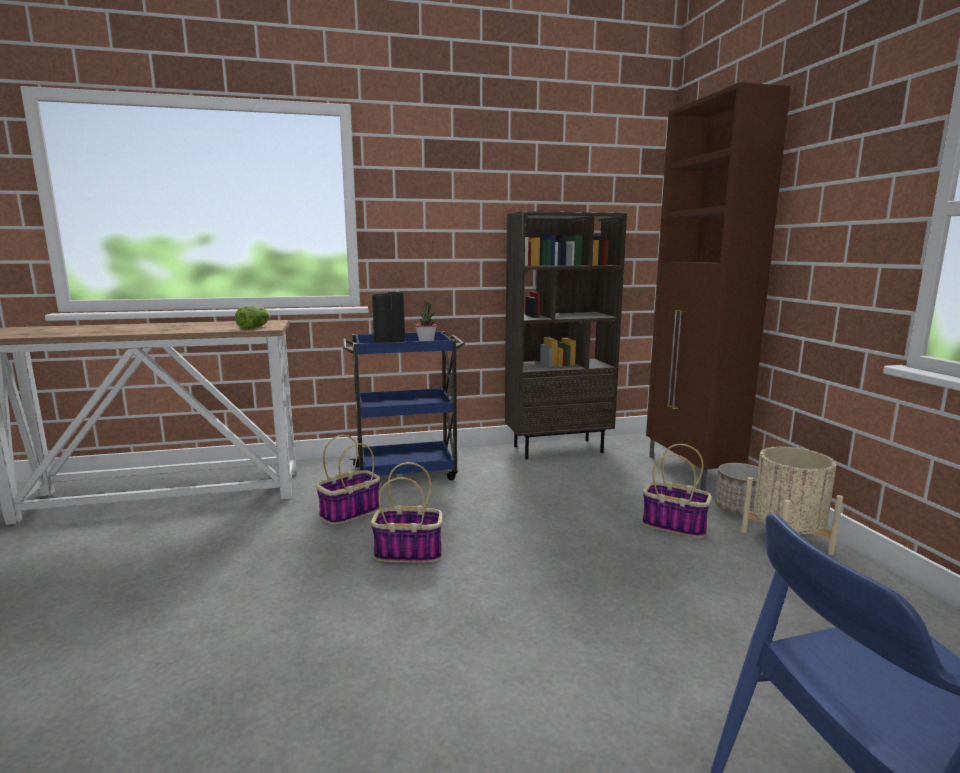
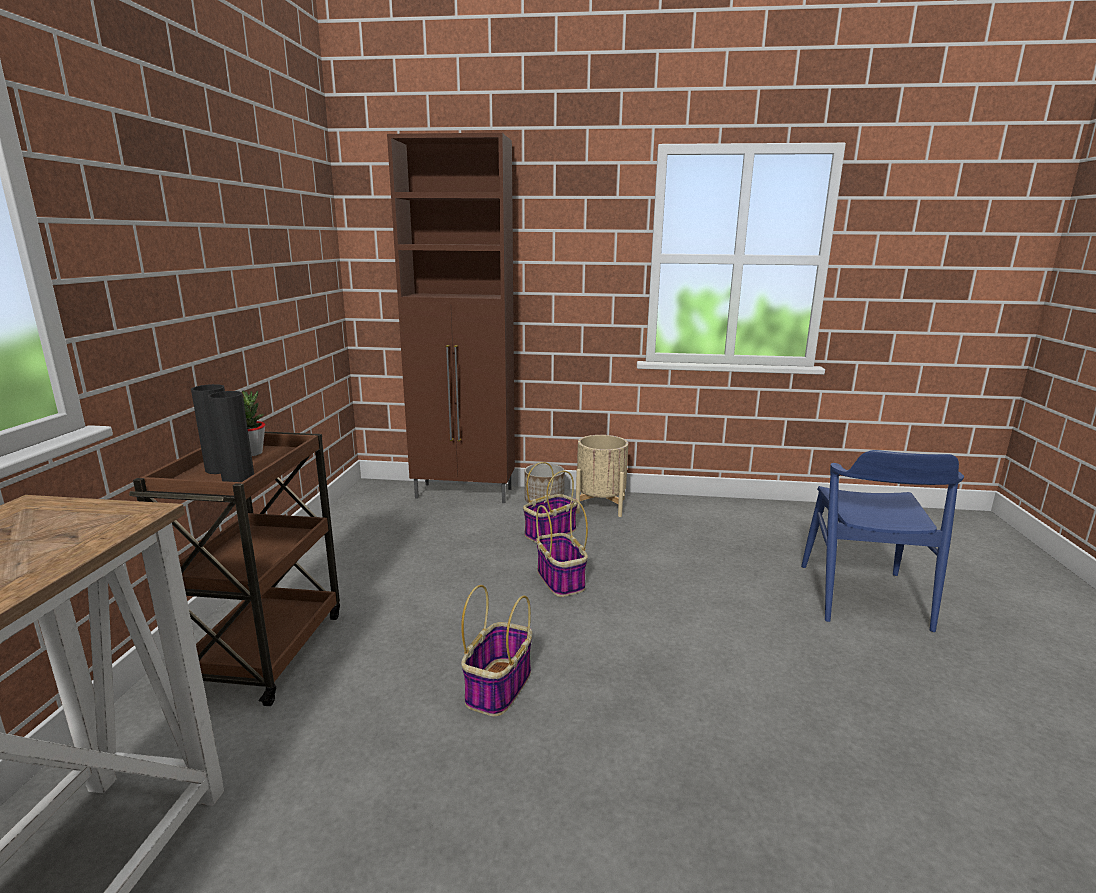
camera: 70 degrees left, 5 degrees up
(255, 327) = (97, 523): lettuce -> none
(350, 513) = (348, 724): basket -> basket (561, 580)
(406, 472) = (267, 650): blue cart -> brown cart
(558, 449) = (336, 532): brown bookcase -> none

